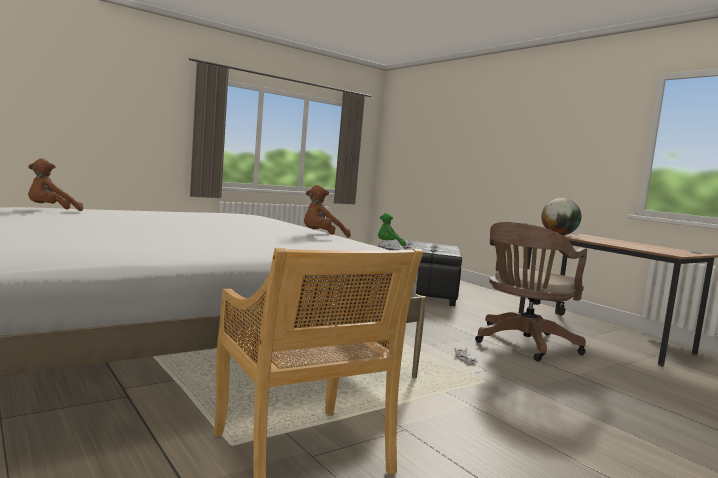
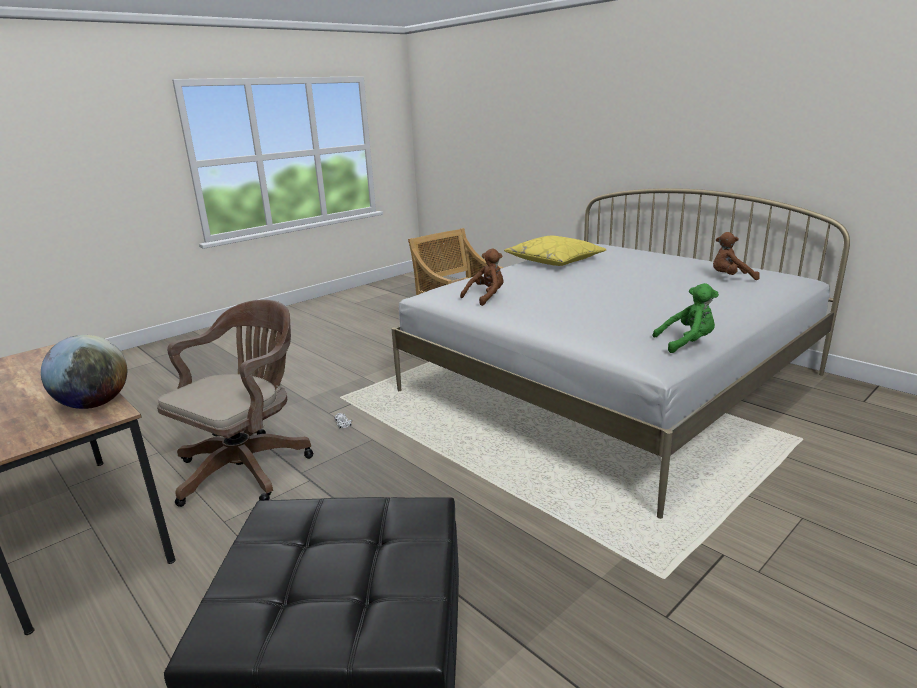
camera: 175 degrees right, 15 degrees up
(51, 211) = (730, 278): brown plush toy -> brown plush toy turned 120 degrees counterclockwise
(170, 242) = (554, 261): none -> yellow pillow
(389, 245) = (422, 533): green plush toy -> green plush toy (687, 343)

